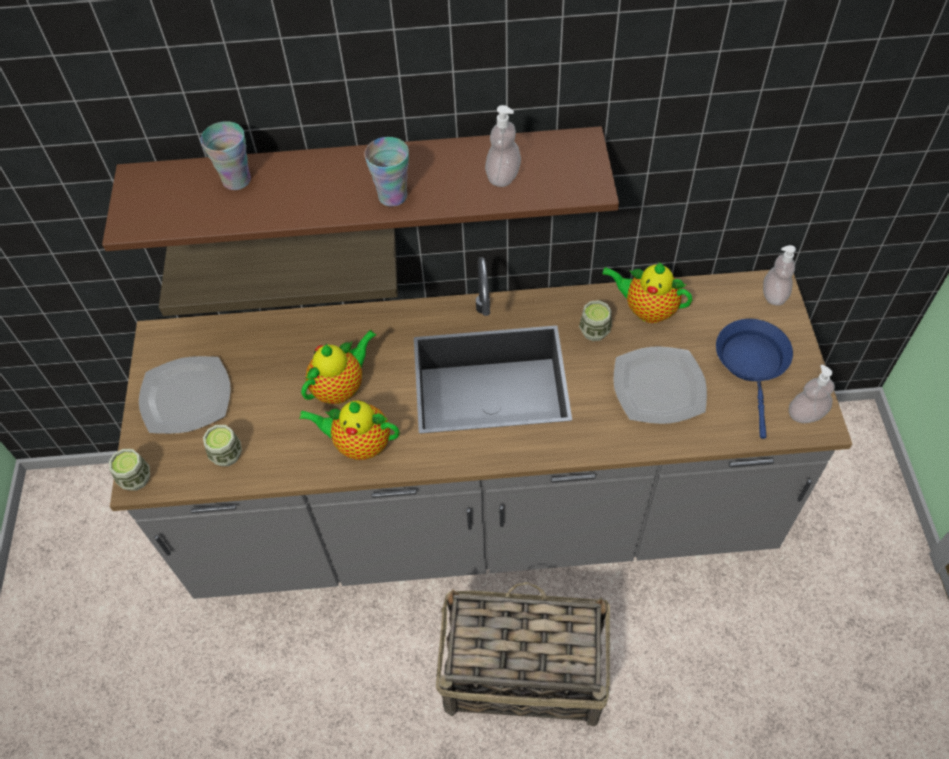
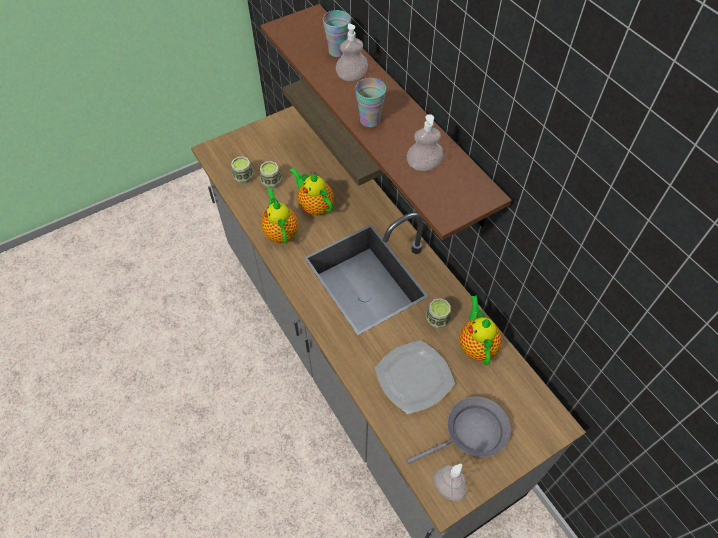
camera: 60 degrees right, 0 degrees up
(136, 478) = (211, 149): cup -> cup (271, 182)
(187, 397) = (270, 144): plate -> none
(341, 387) = (314, 206): teapot -> teapot turned 150 degrees counterclockwise
(521, 673) = (266, 431): basket -> none
(752, 364) = (471, 433): blue frying pan -> grey frying pan
(774, 295) = (548, 427): soap dispenser -> soap dispenser (352, 76)

